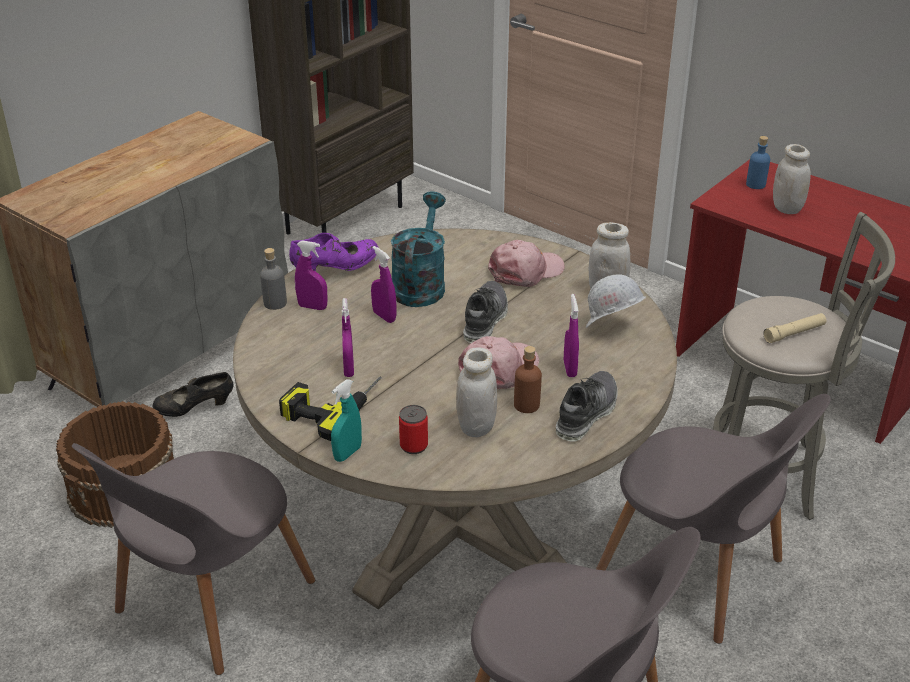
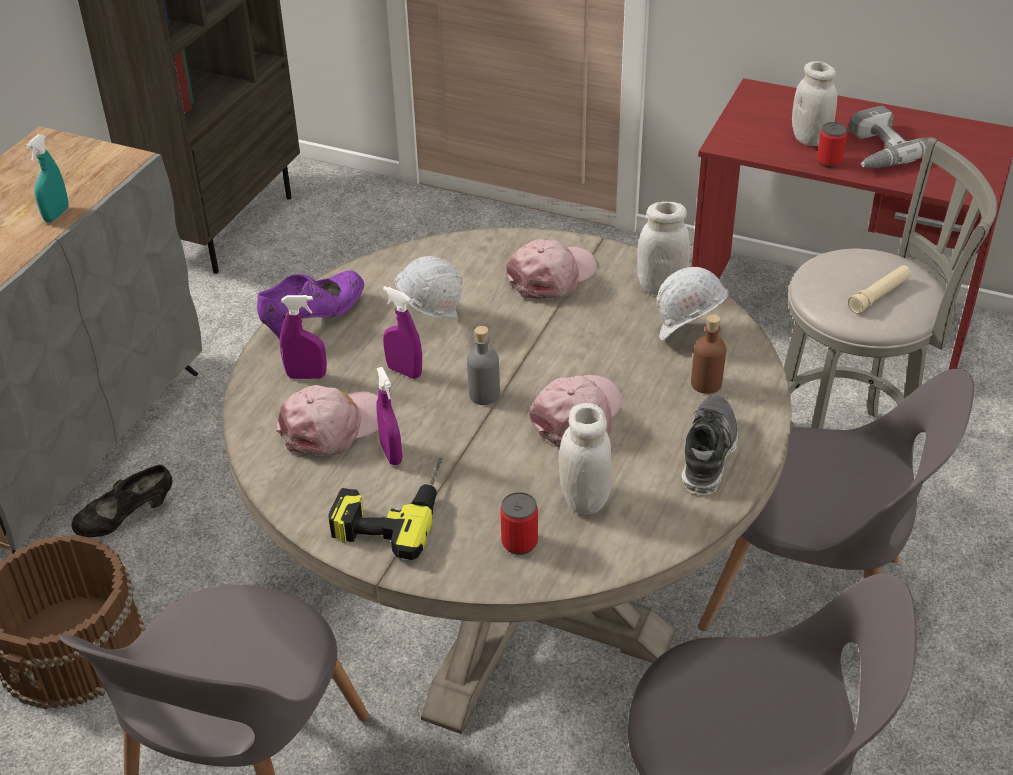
camera: 15 degrees left, 5 degrees up
(275, 303) = (255, 380): grey bottle -> grey bottle (484, 395)
(316, 344) = (333, 427): none -> pink cap
(347, 453) = (441, 572): turquoise spray bottle -> turquoise spray bottle (56, 215)
(420, 284) = (430, 318): turquoise watering can -> white hard hat
(484, 320) = (531, 352): shoe -> none
(526, 405) = (632, 457): brown bottle -> brown bottle (706, 384)
(570, 369) = (662, 397): purple spray bottle -> none
(755, 184) = (762, 114): blue bottle -> none
(794, 227) = (829, 162): none -> can
(839, 225) = (876, 150): none -> power drill

